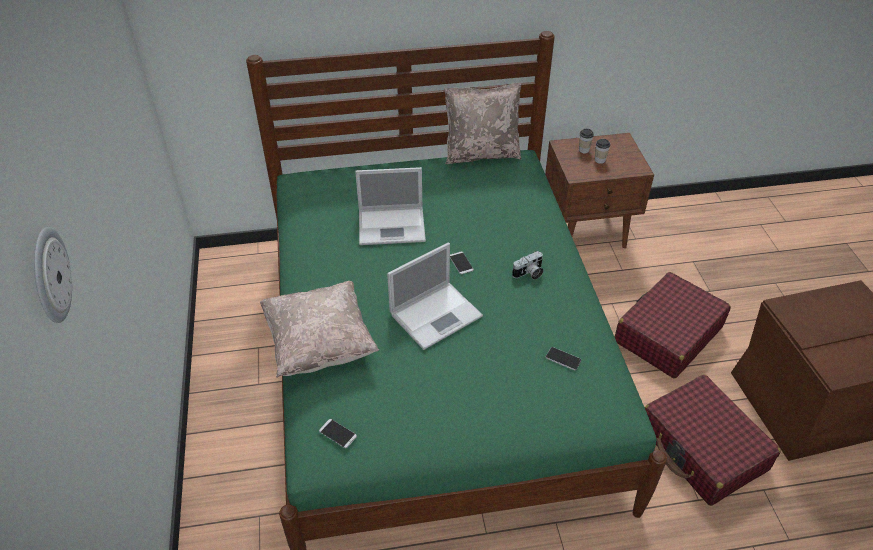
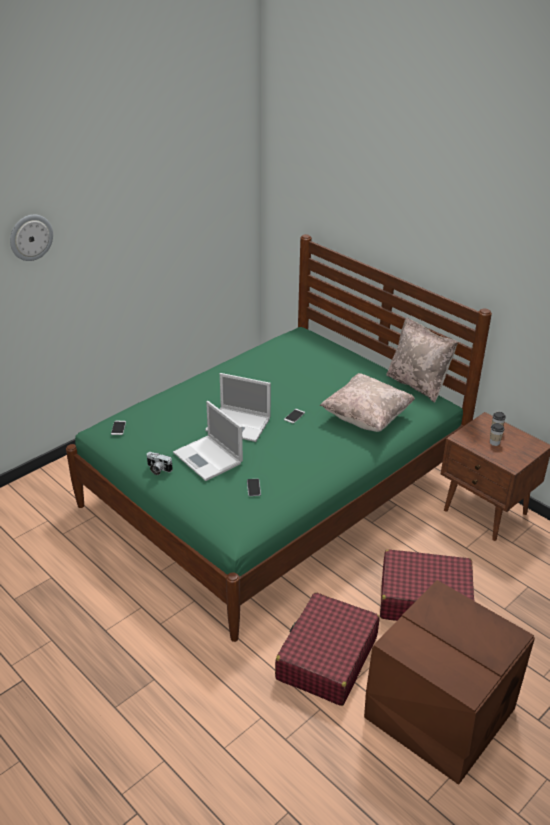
camera: 55 degrees right, 10 degrees down
(320, 345) = (174, 395): beige pillow -> beige pillow (366, 418)
(393, 225) = (298, 378): laptop -> laptop (208, 458)
(529, 274) = (316, 446): camera -> camera (158, 469)

